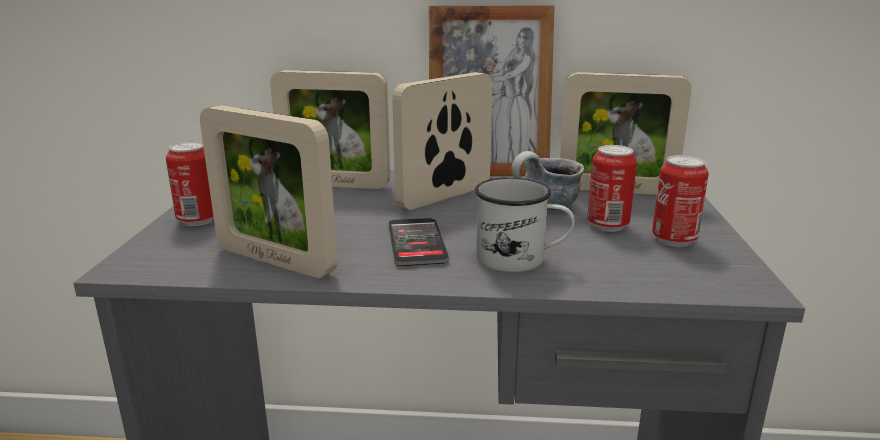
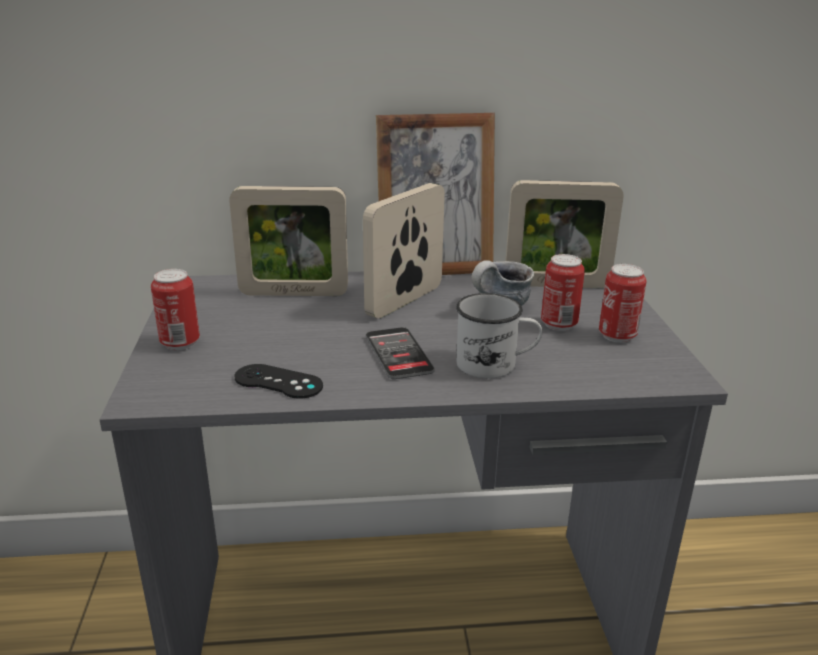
camera: 10 degrees left, 5 degrees up
(275, 260) = (278, 382): picture frame -> black game controller

